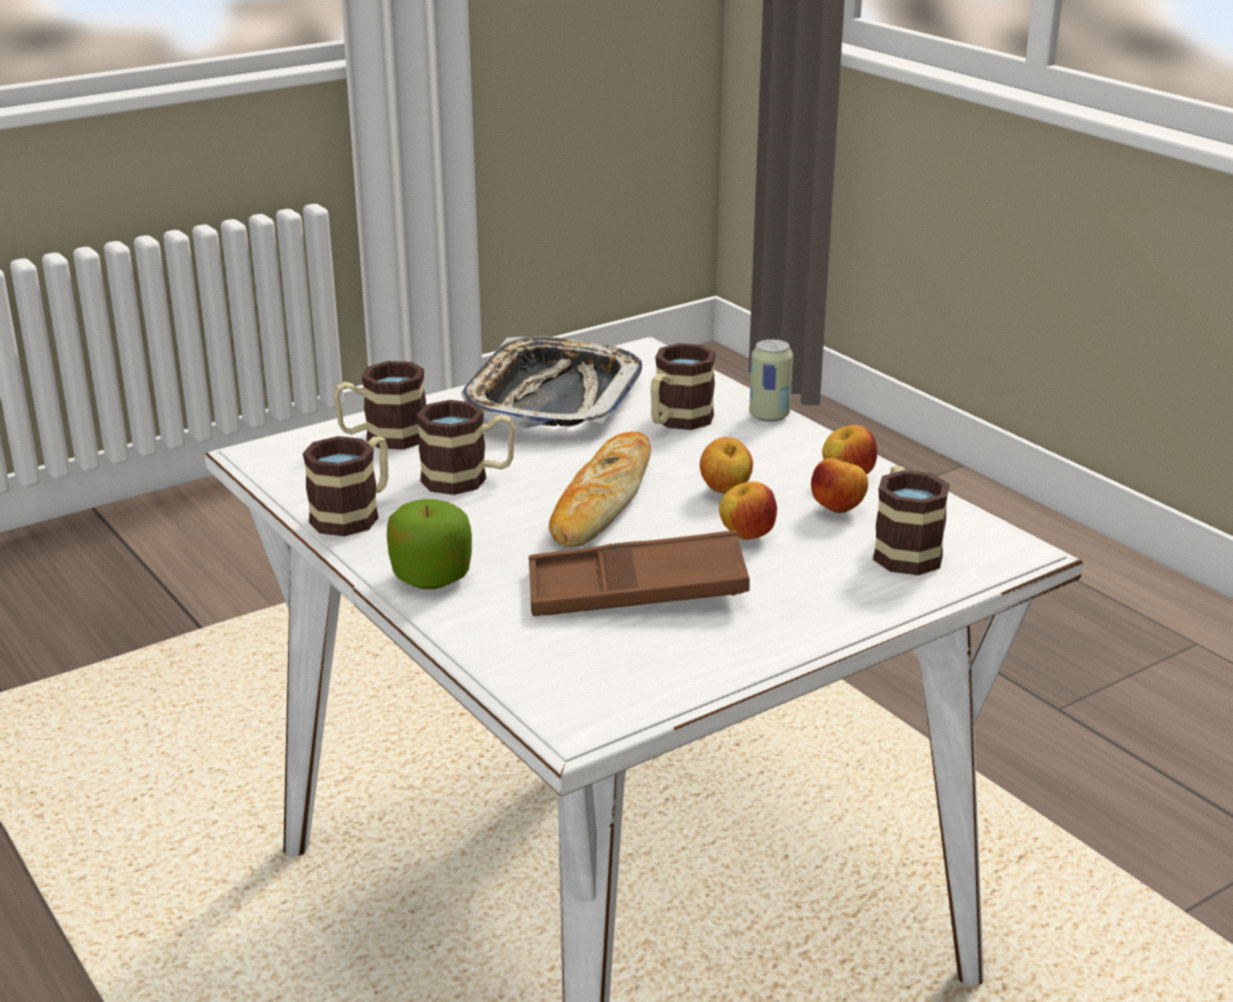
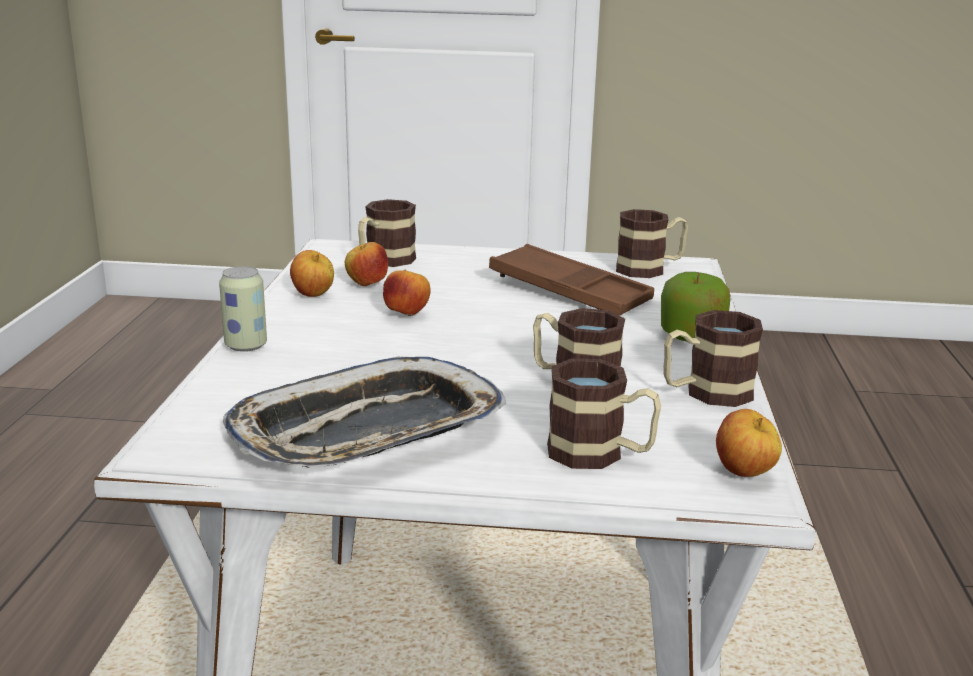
camera: 140 degrees left, 5 degrees down
(601, 500) = (499, 338): bread -> none
(677, 422) = (321, 368): mug -> mug (650, 269)
(746, 536) = (451, 292): apple -> apple (744, 474)

